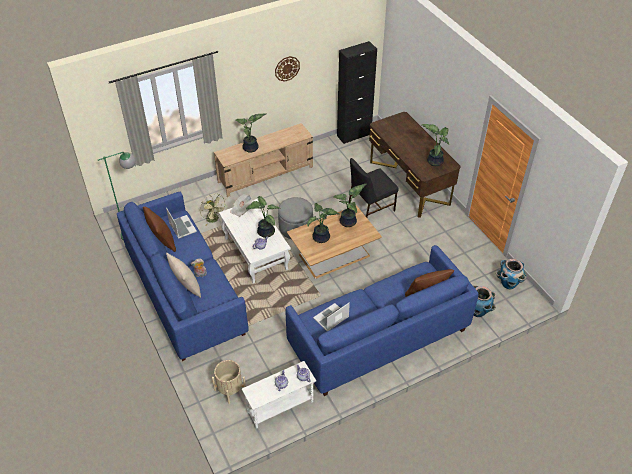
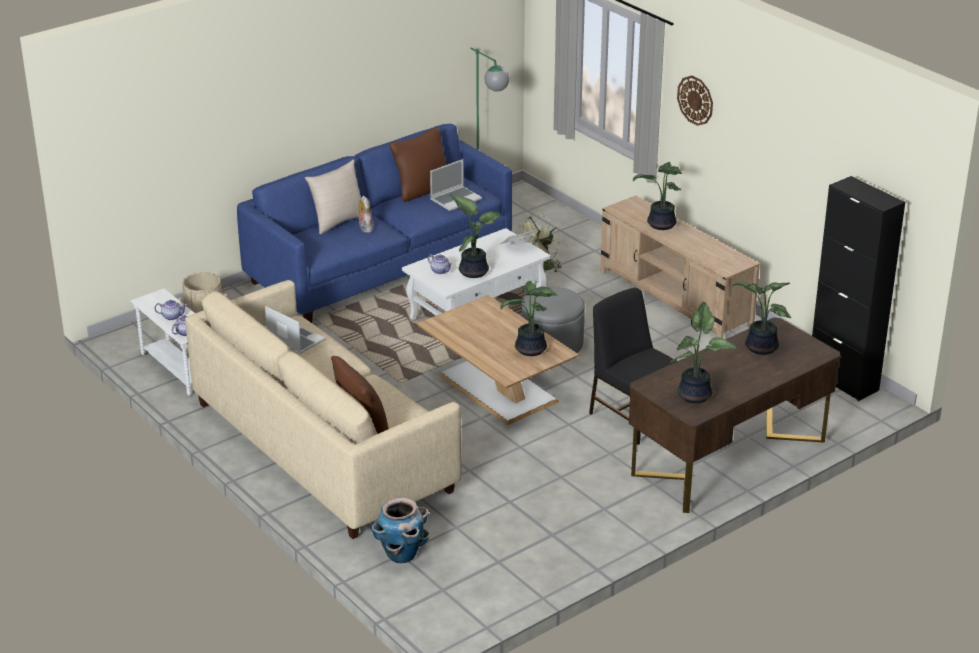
camera: 80 degrees right, 15 degrees down
(287, 68) = (772, 145): wall clock -> wall clock (695, 100)
(321, 238) = (481, 327): potted plant -> potted plant (759, 348)
(378, 337) = (322, 447): blue sofa -> beige sofa
(508, 284) = (483, 593): planter -> none

